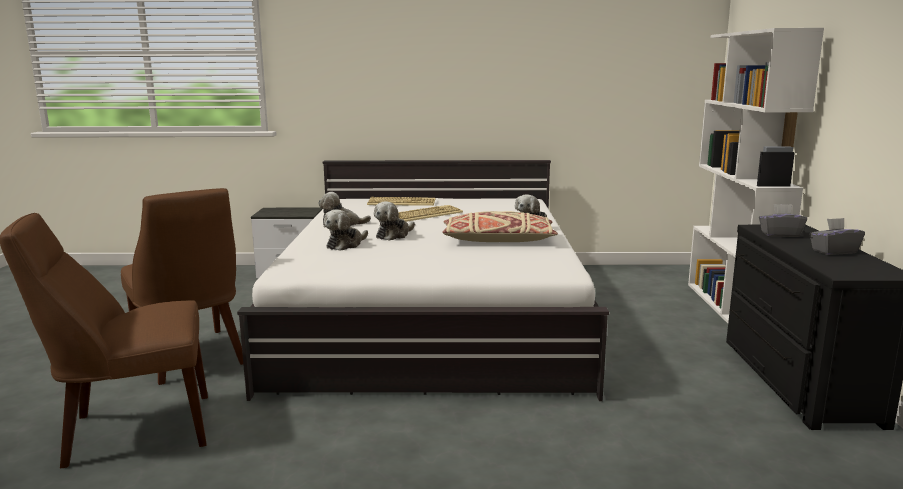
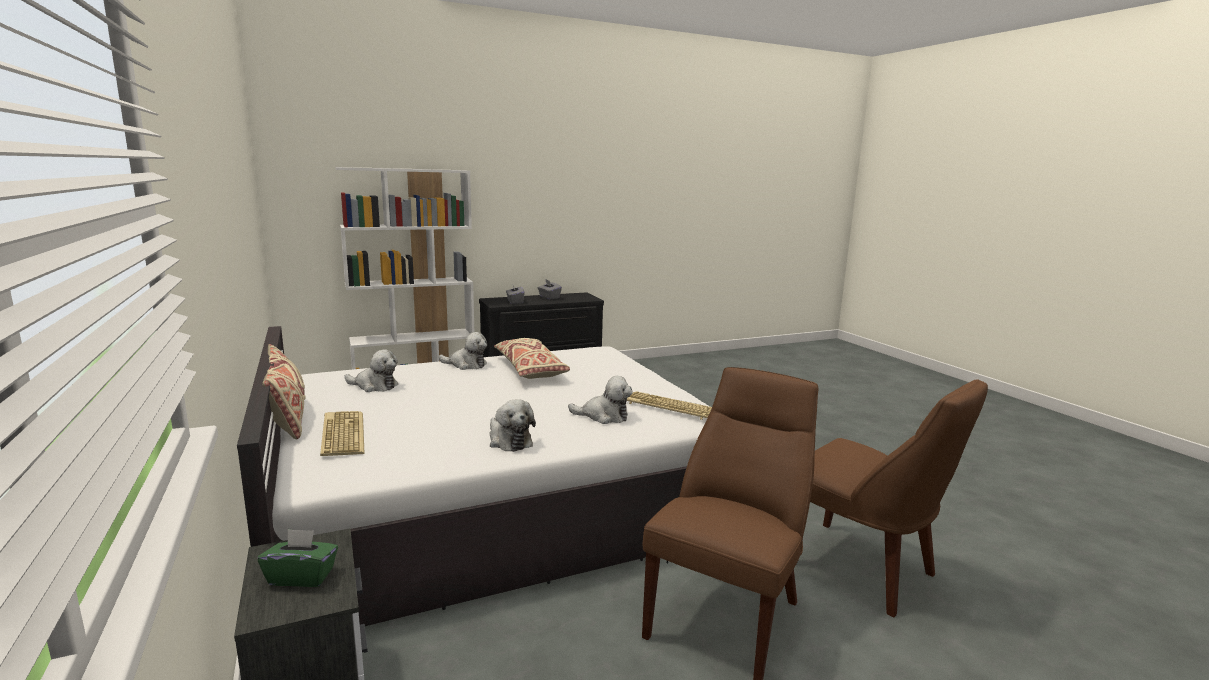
camera: 115 degrees left, 0 degrees up
(285, 211) = (302, 576): none -> green tissue box
(394, 235) = (546, 404): plush toy -> plush toy (374, 386)
(426, 214) = (426, 408): keyboard -> keyboard (668, 407)
(445, 197) = (286, 418): none -> beige pillow

